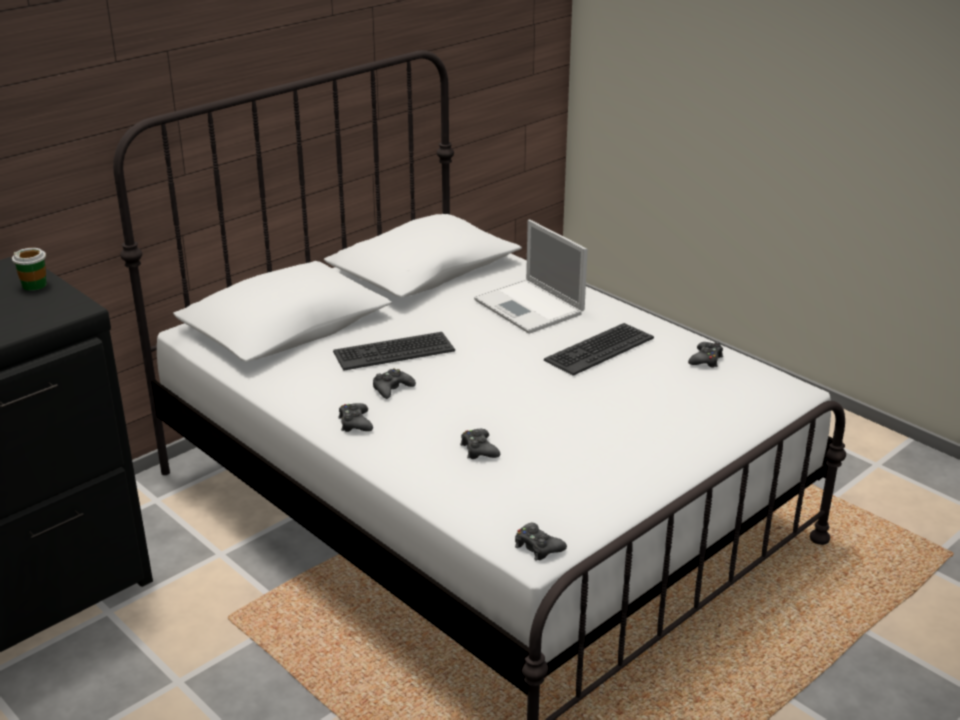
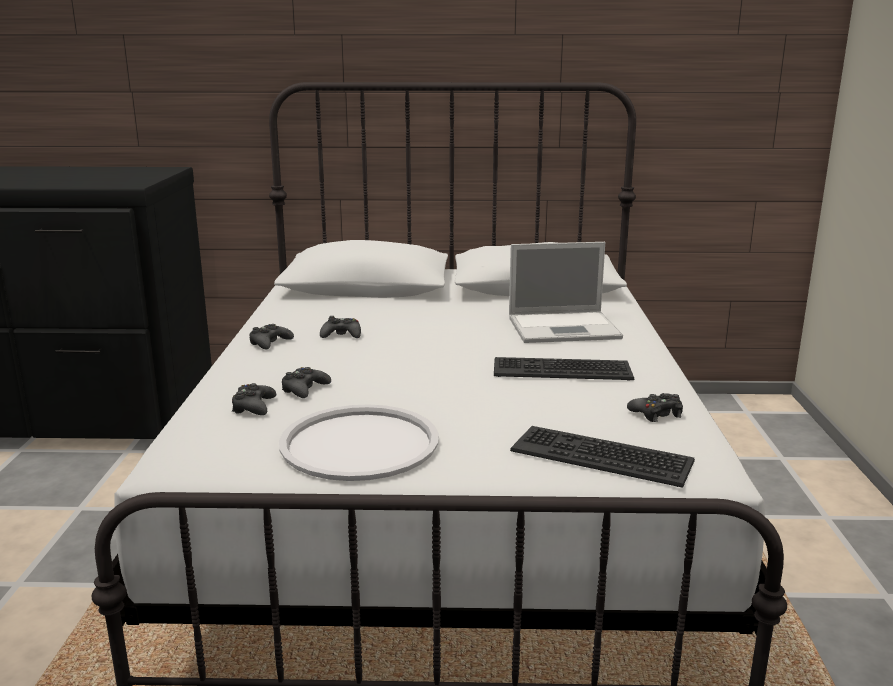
camera: 45 degrees right, 10 degrees down
(34, 285) = (150, 175): cup -> none
(394, 351) = (395, 318): keyboard -> keyboard (602, 456)
(530, 307) = (565, 328): laptop -> laptop turned 105 degrees counterclockwise
(538, 547) = (179, 465): black game controller -> black game controller (253, 407)
(602, 470) = (359, 444): none -> white tray

